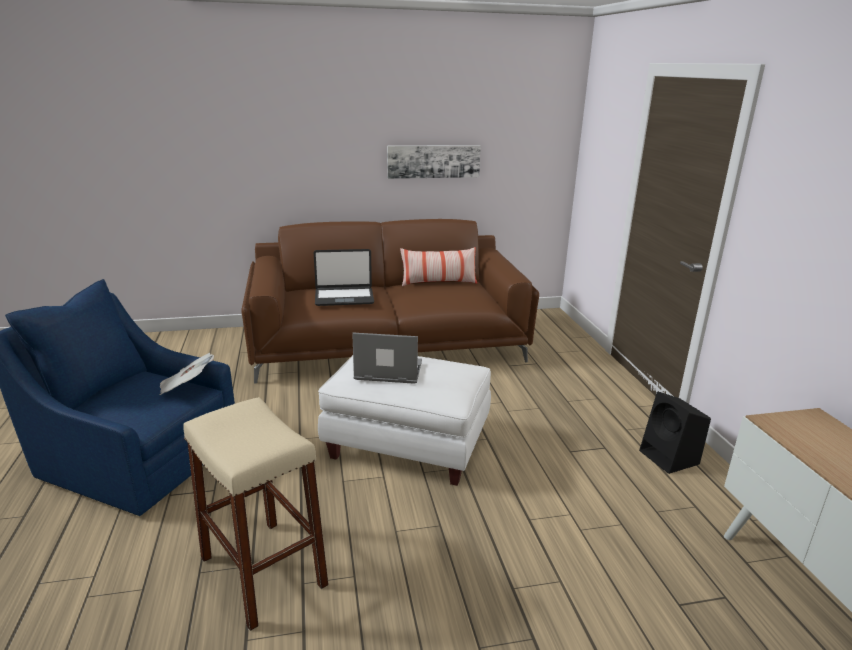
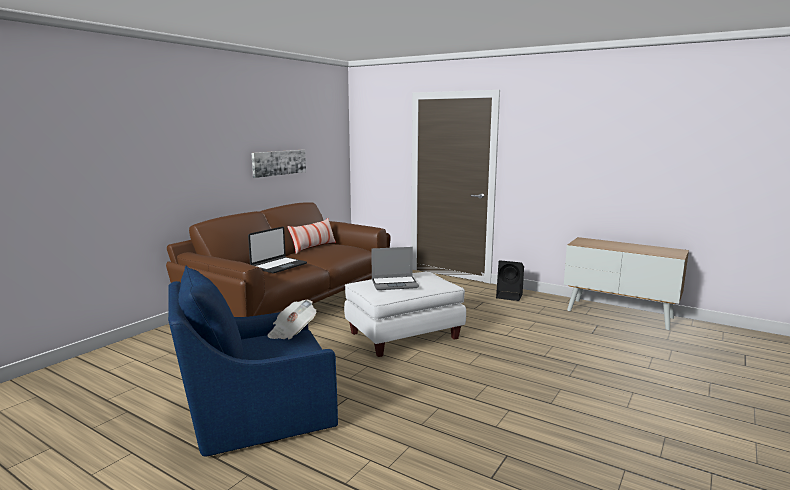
camera: 45 degrees left, 10 degrees down
(263, 571) = (449, 406): beige stool -> none
(387, 371) = (395, 284): laptop -> laptop turned 150 degrees counterclockwise

